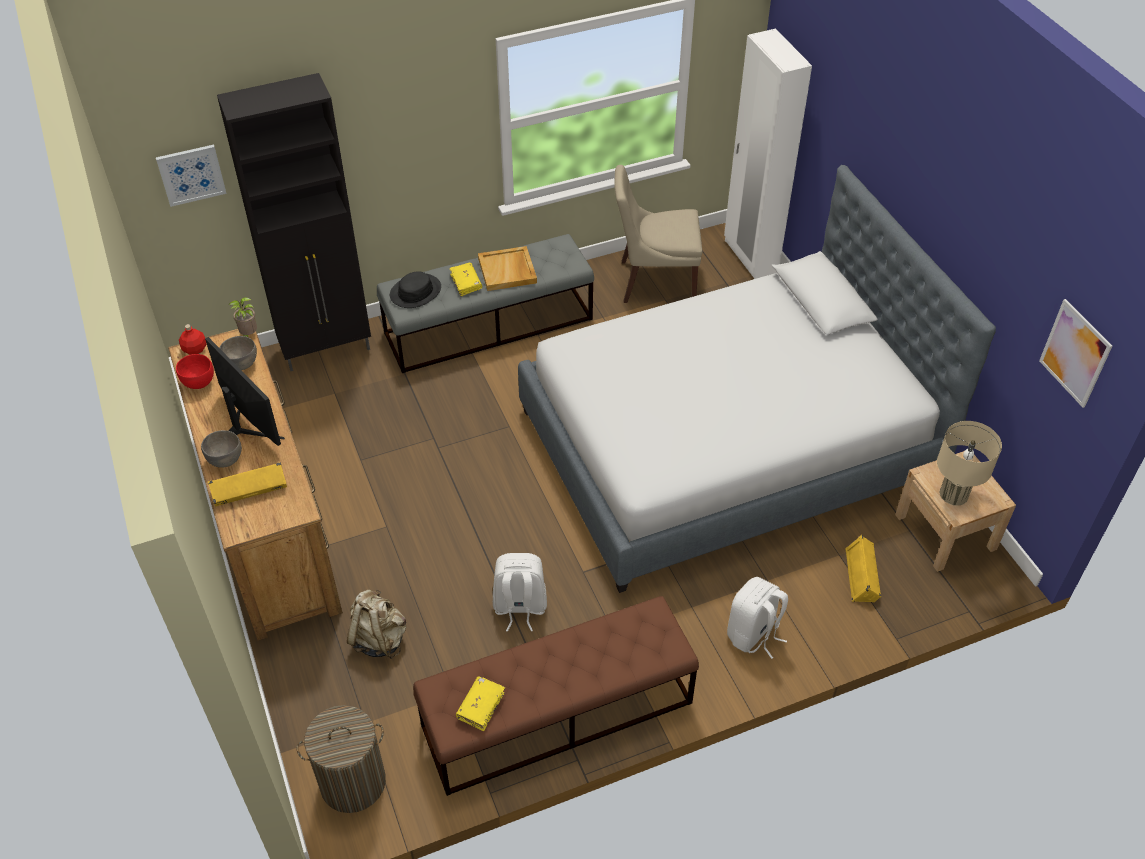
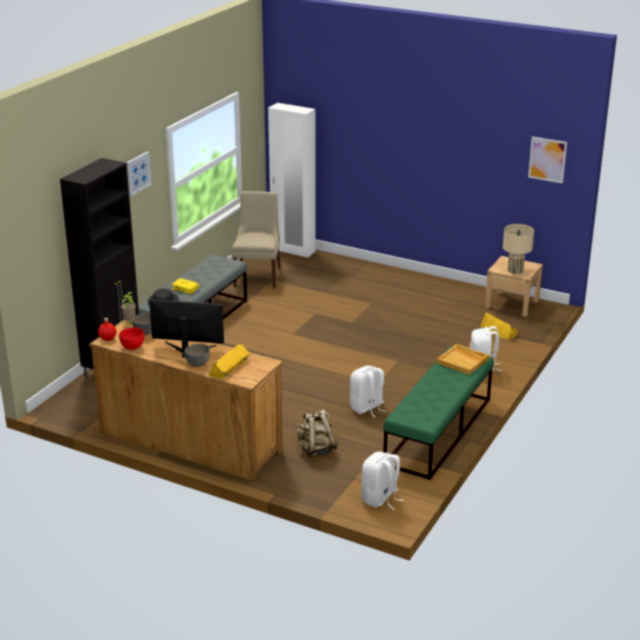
camera: 40 degrees left, 20 degrees down
(191, 174) = (43, 243): picture -> picture (138, 173)
(352, 782) = (380, 499): laundry basket -> white backpack
(481, 706) = (427, 411): yellow book -> none
(508, 271) = (201, 277): beige tray -> beige tray (463, 361)
(556, 715) = (438, 431): brown bench -> green bench
(654, 281) = (258, 276): beige chair -> beige chair turned 135 degrees clockwise
(726, 445) = (380, 316): bed -> none

